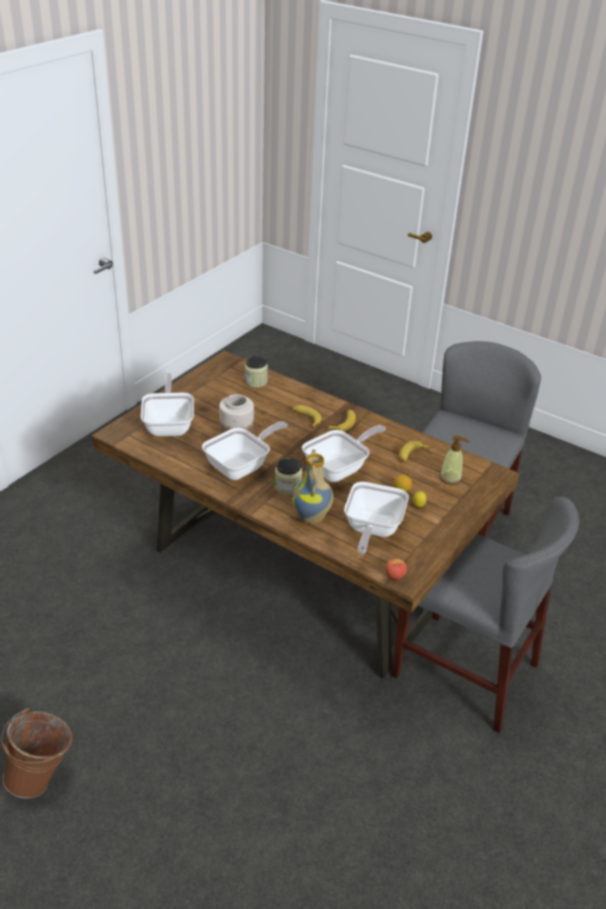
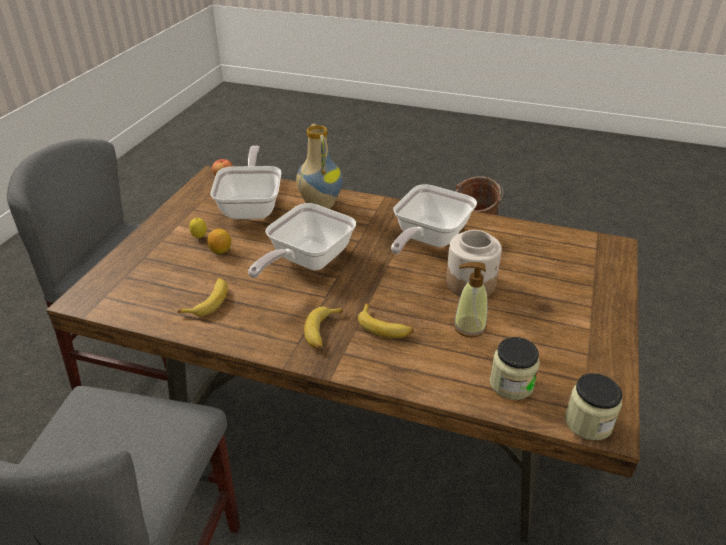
camera: 165 degrees right, 0 degrees up
(169, 424) = (564, 272): frying pan -> none
(288, 487) = (361, 229): jar -> jar (588, 422)
(450, 478) = (153, 280): soap dispenser -> soap dispenser (469, 327)

